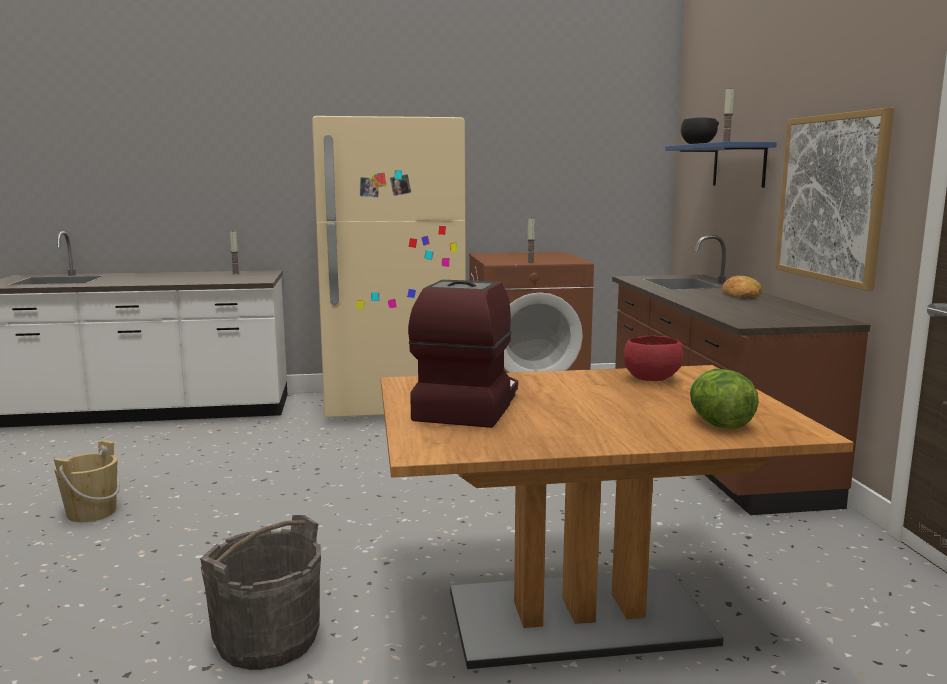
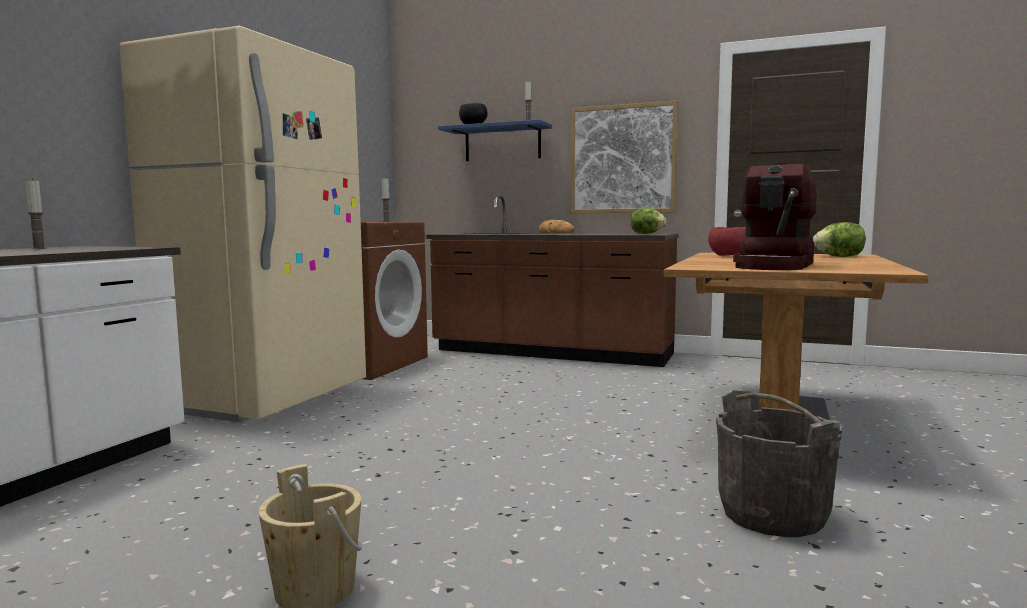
camera: 60 degrees left, 5 degrees down
(466, 406) = (775, 266): coffee machine -> coffee machine turned 105 degrees counterclockwise
(782, 319) = (646, 233): none -> lettuce

